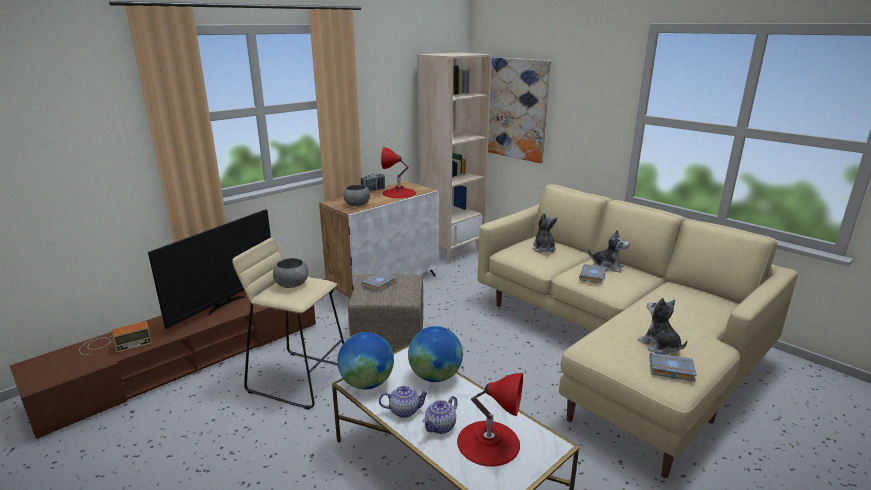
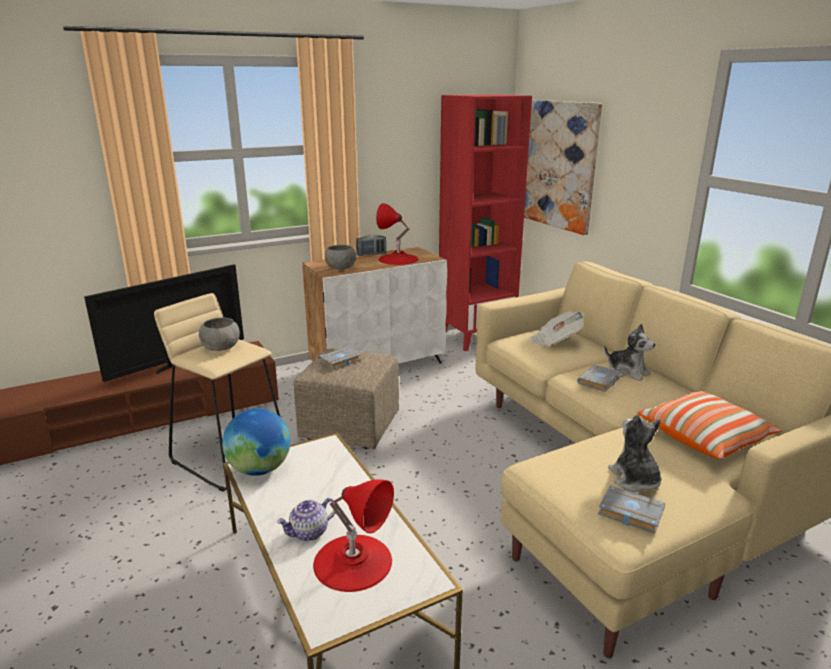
camera: 15 degrees right, 0 degrees up
(114, 344) = (51, 391): radio -> none
(404, 410) = (281, 506): teapot -> none
(435, 376) = (339, 474): globe -> none
(452, 251) = (476, 337): beige bookcase -> red bookcase
(543, 249) = (555, 341): plush toy -> newspaper
(686, 308) = (705, 437): none -> pillow

